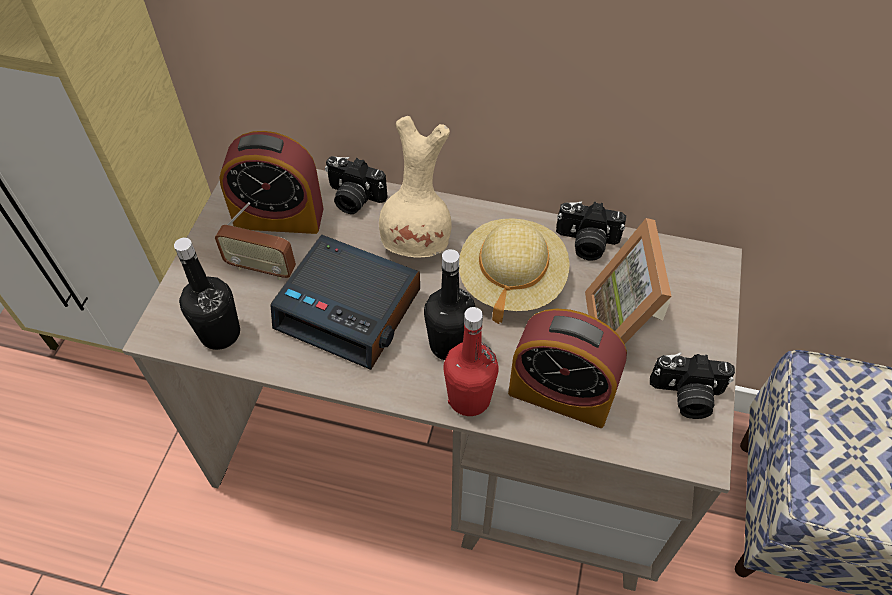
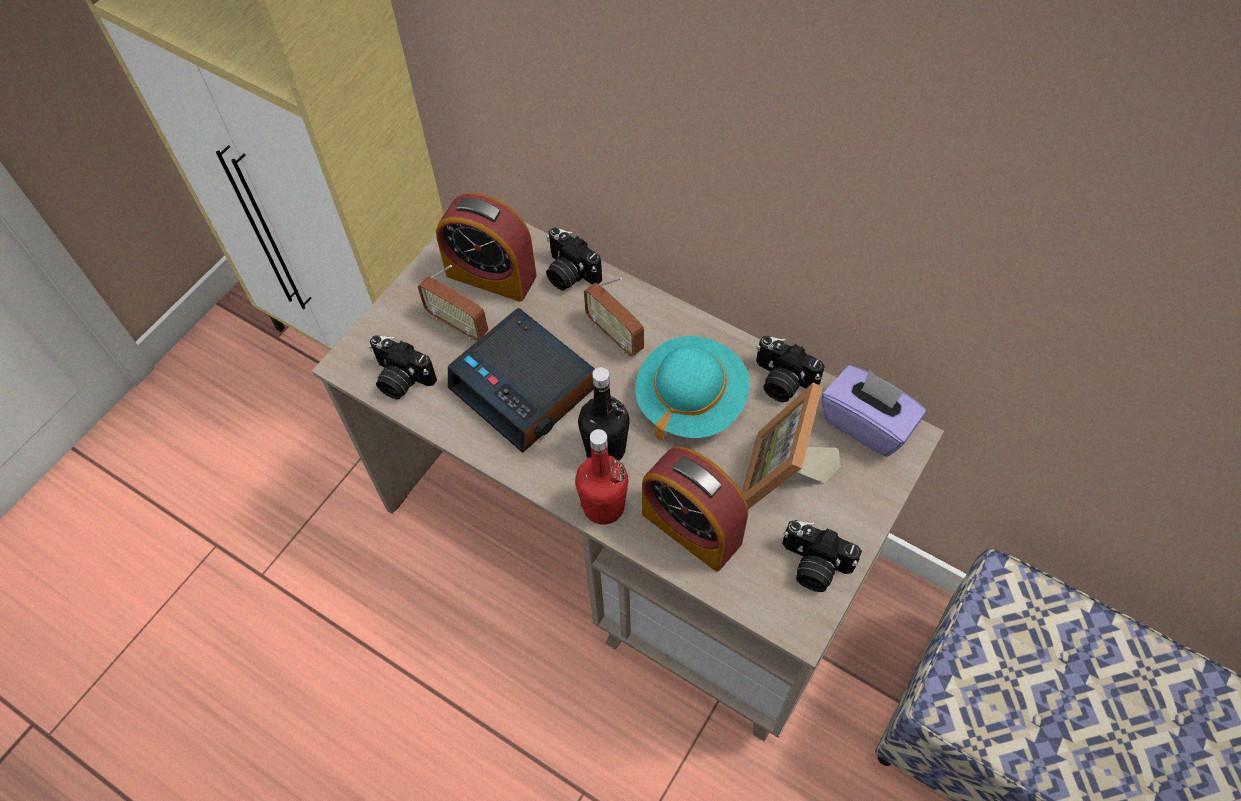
camera: 20 degrees right, 5 degrees up
(220, 333) = (400, 379): black bottle -> camera
(418, 241) = (615, 335): beige vase -> radio
(511, 280) = (690, 400): beige hat -> turquoise hat
(675, 259) = (867, 423): none -> purple tissue box

